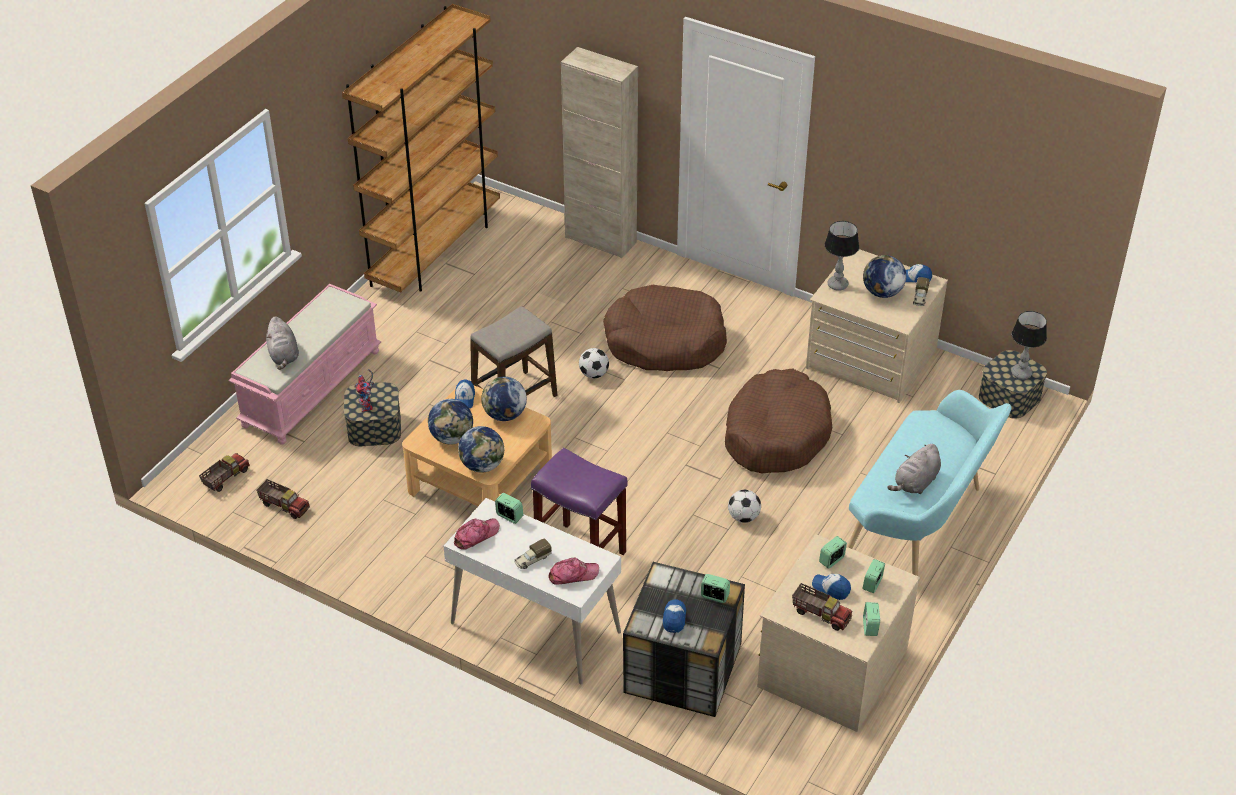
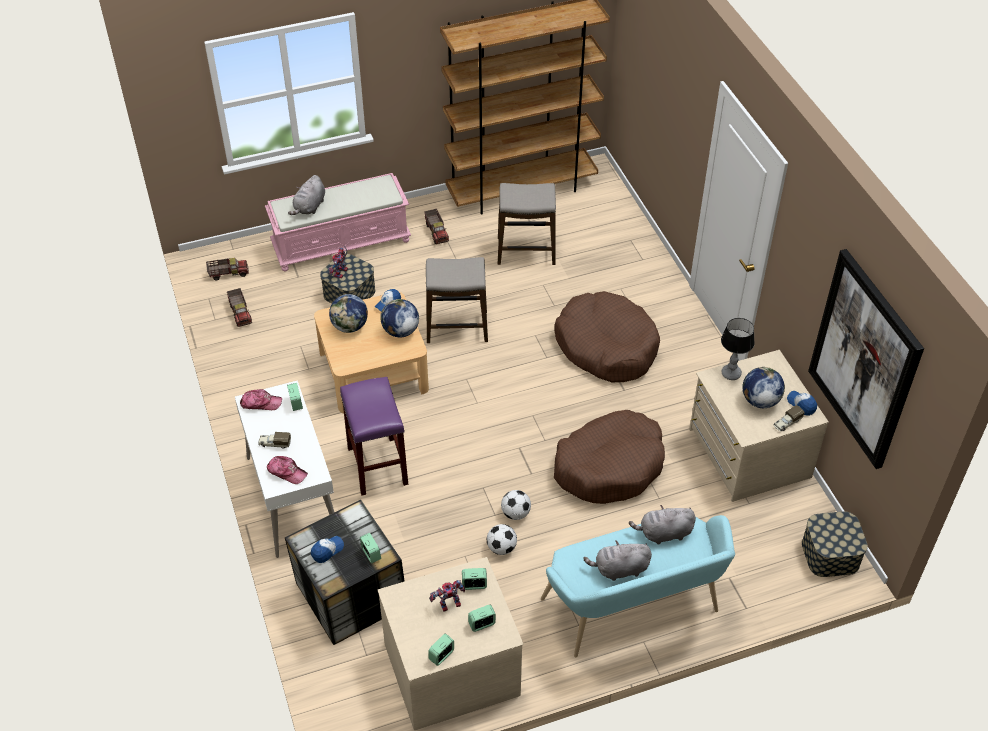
camera: 40 degrees right, 5 degrees up
(482, 465) = (346, 358): globe -> none
(501, 301) = (526, 251): none -> stool
(594, 374) = (530, 341): football -> football (501, 548)
(600, 240) = (645, 244): beige cabinet -> none
(821, 614) = (419, 620): toy truck -> toy truck (437, 232)
(831, 588) = (449, 606): cap -> toy robot
(917, 436) = (663, 533): none -> grey plush toy
(983, 193) = (864, 359): none -> picture
(1021, 373) = (840, 539): table lamp -> none

